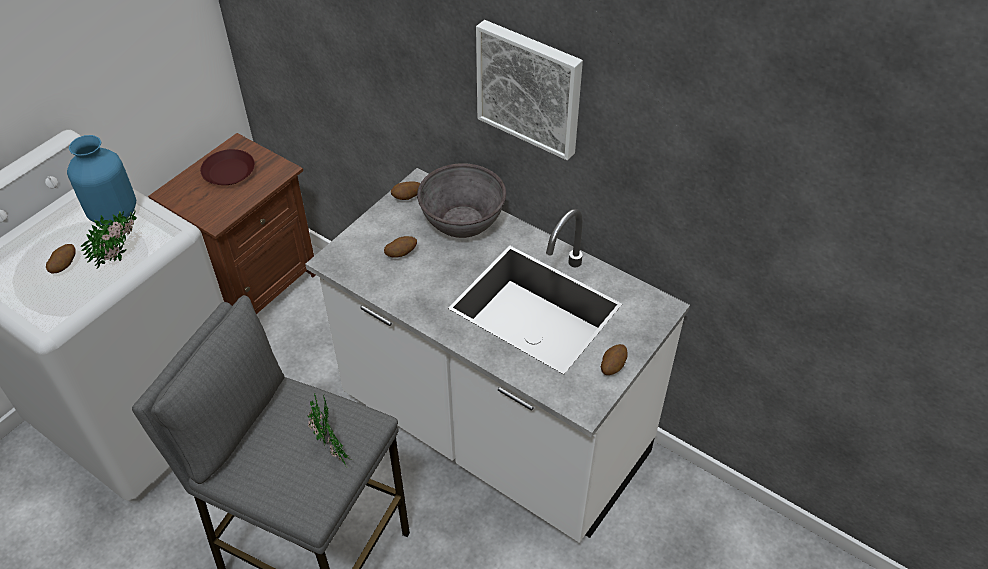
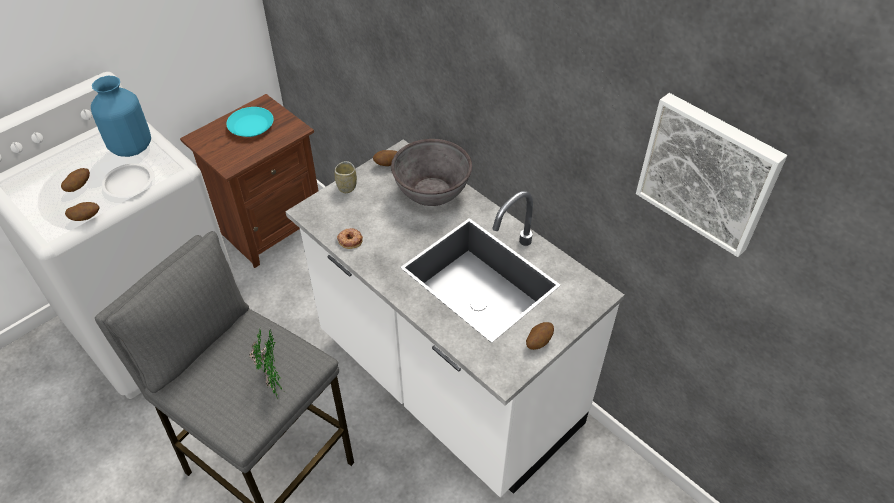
camera: 10 degrees right, 0 degrees up
(122, 254) = (128, 183): potted plant -> white plate
(229, 172) = (251, 126): brown plate -> turquoise plate
(367, 228) = (347, 187): none -> cup
(386, 286) = (350, 240): none -> donut
(401, 253) = (370, 213): potato -> potato (86, 218)
(530, 87) = (497, 74): picture -> picture (708, 172)

